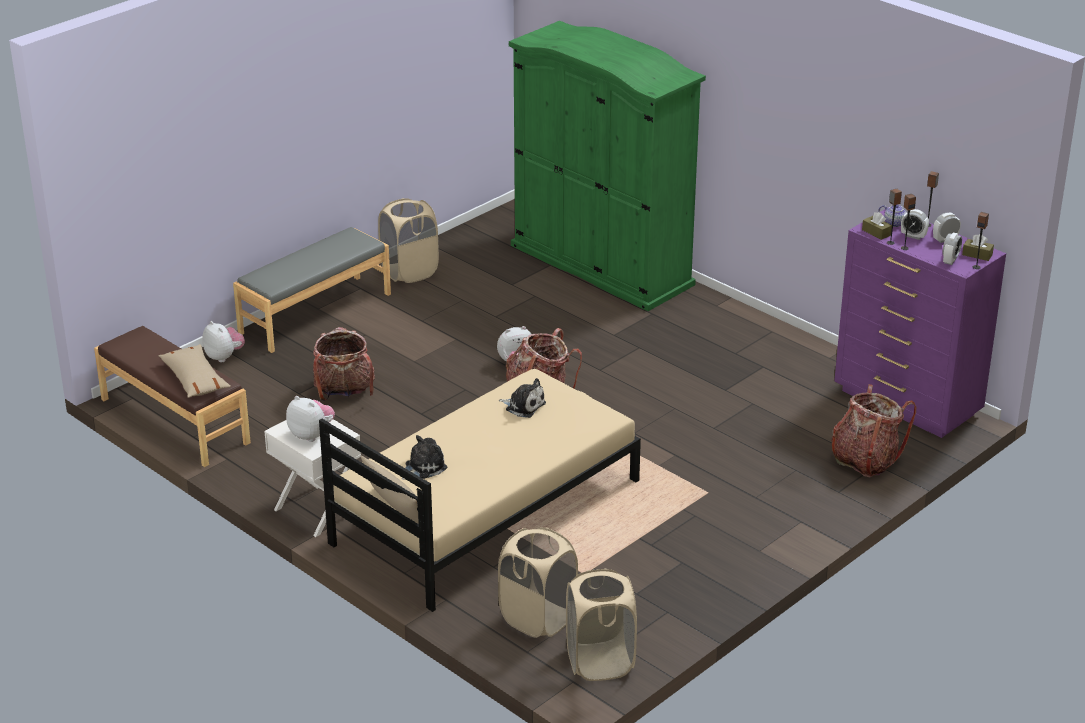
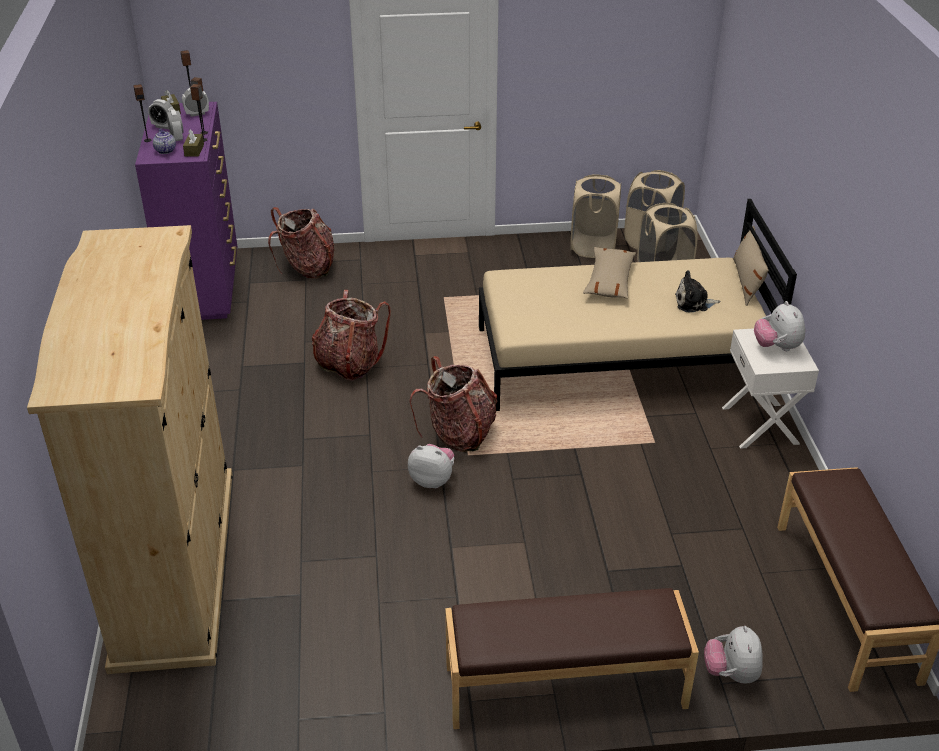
camera: 140 degrees left, 5 degrees up
(195, 379) = (842, 501): beige pillow -> beige pillow (609, 281)
(315, 313) = (565, 687): grey bench -> brown bench
(344, 392) = (632, 540): backpack -> backpack (349, 363)
(409, 272) = (382, 694): beige laundry basket -> beige laundry basket (593, 247)
(523, 406) = (556, 315): plush toy -> none
(601, 265) = (174, 565): green wardrobe -> beige wardrobe

